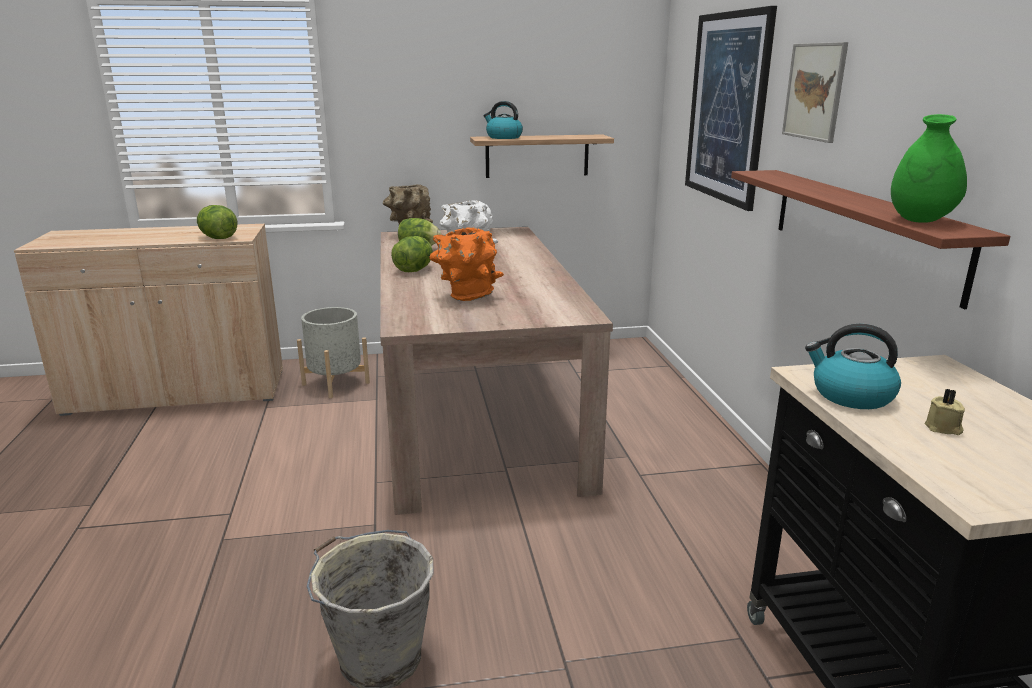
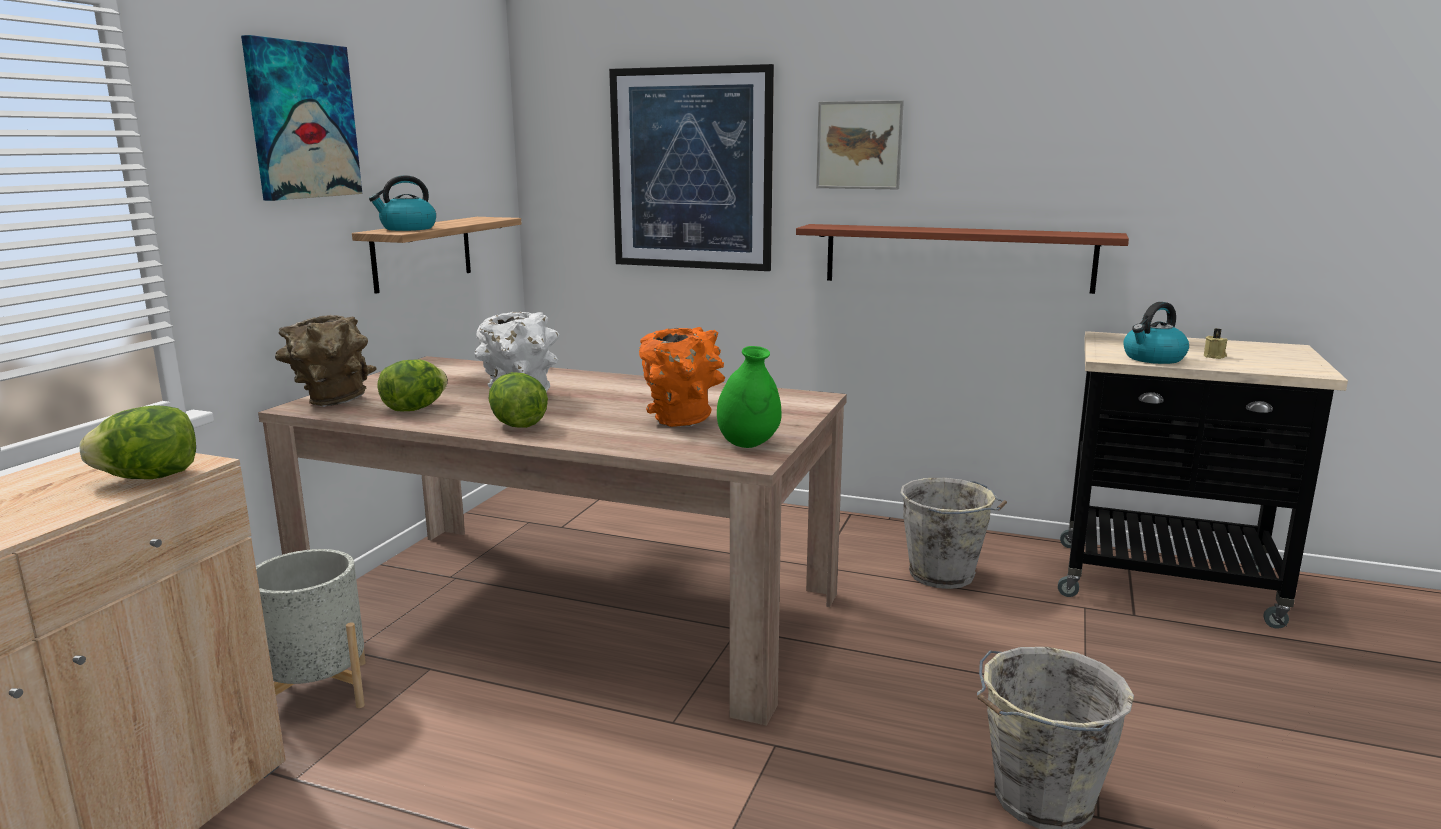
camera: 60 degrees left, 5 degrees down
(437, 64) = (302, 121): none -> picture
(702, 538) = (944, 575): none -> grey bucket
(920, 220) = (1069, 233): green vase -> green vase (748, 444)

